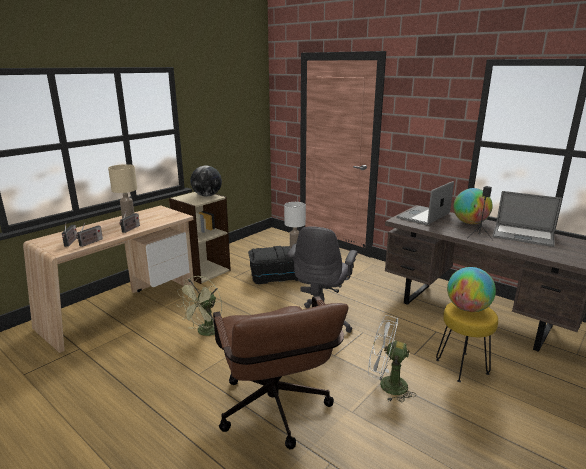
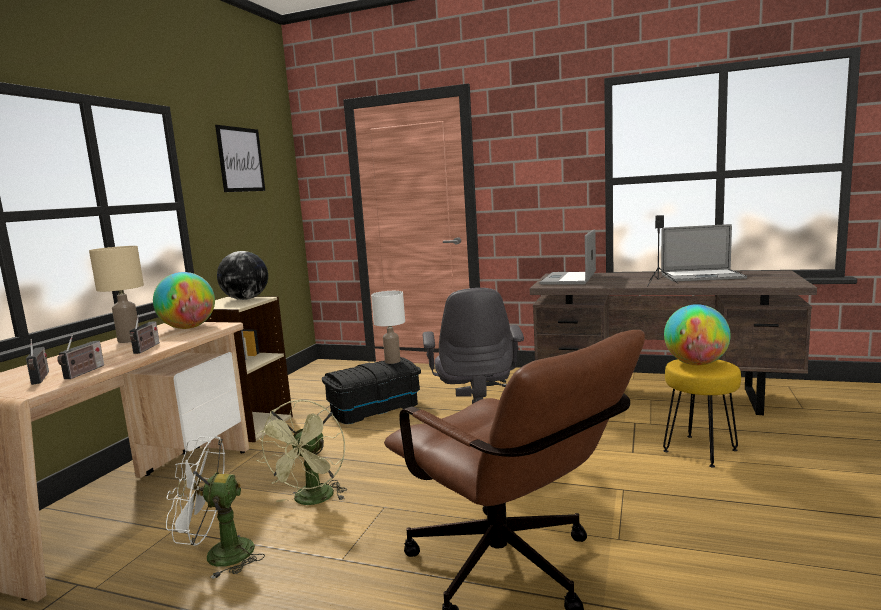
camera: 20 degrees left, 10 degrees down
(224, 96) = (240, 159): none -> picture
(386, 385) = (632, 495): white fan -> white fan (218, 555)
(470, 223) = (630, 276): globe -> globe (188, 328)

